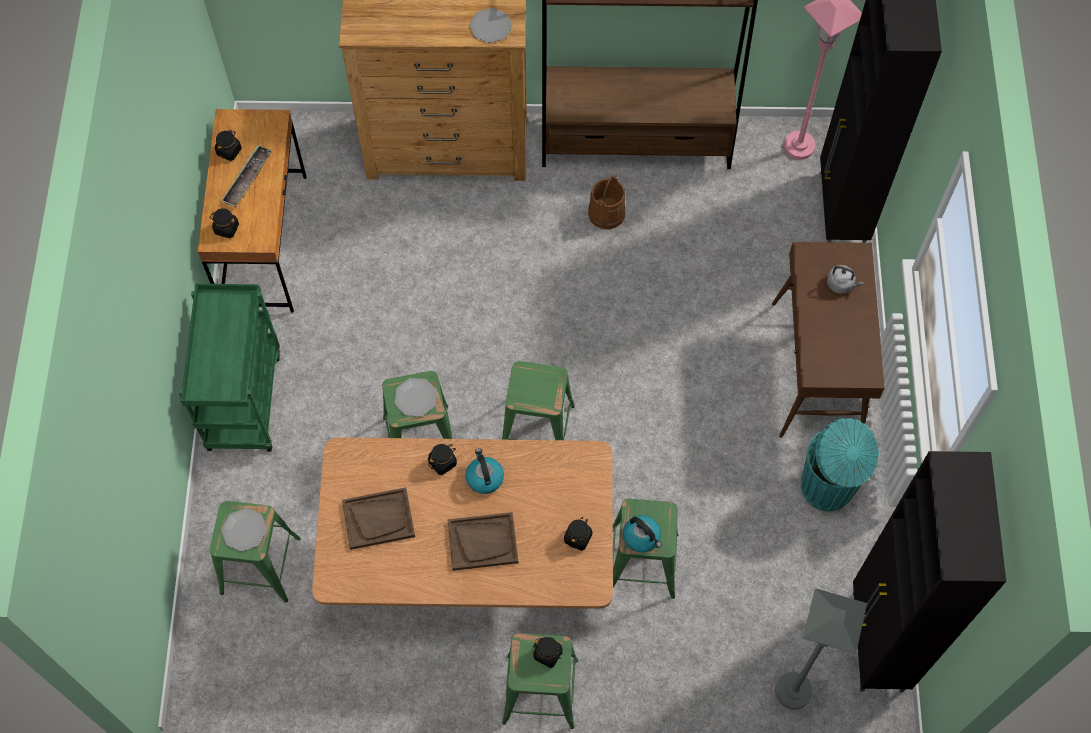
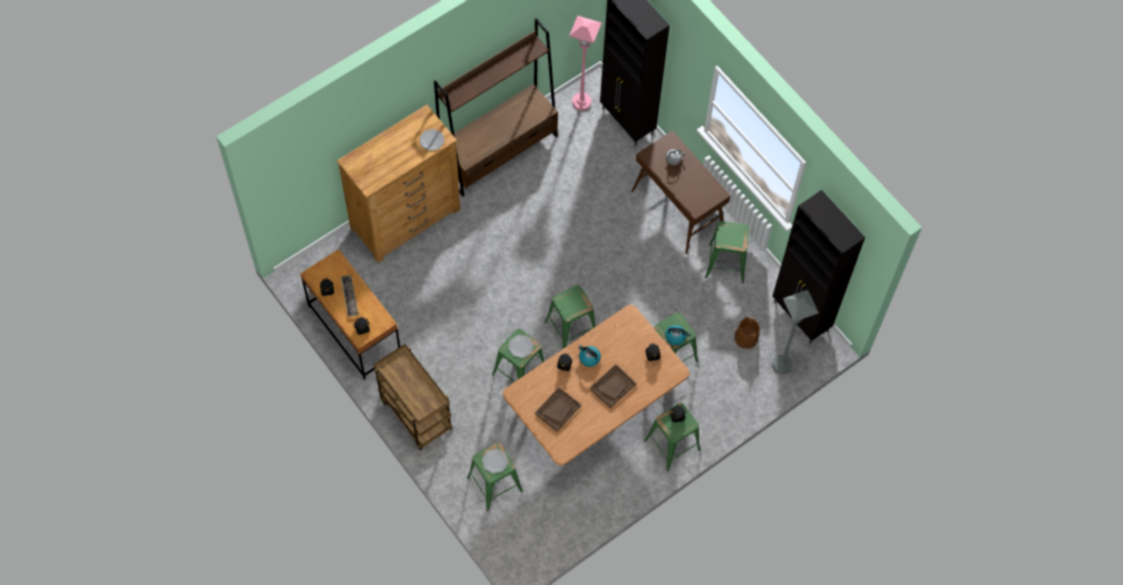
camera: 40 degrees left, 0 degrees up
(243, 398) = (414, 413): green cart -> brown cart
(606, 213) = (515, 199): brown bucket -> brown bucket (746, 337)
(828, 488) = (726, 262): turquoise trash can -> green stool

